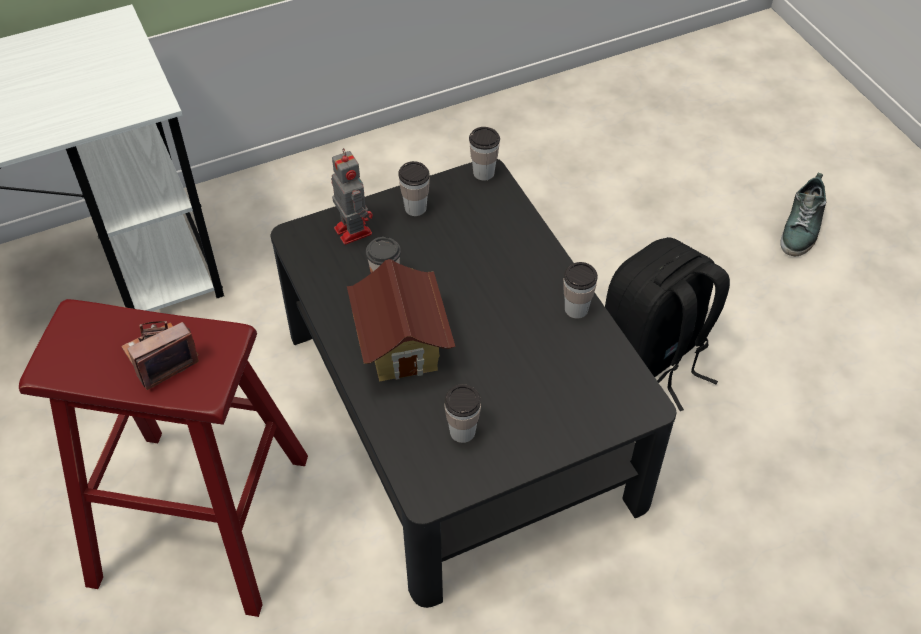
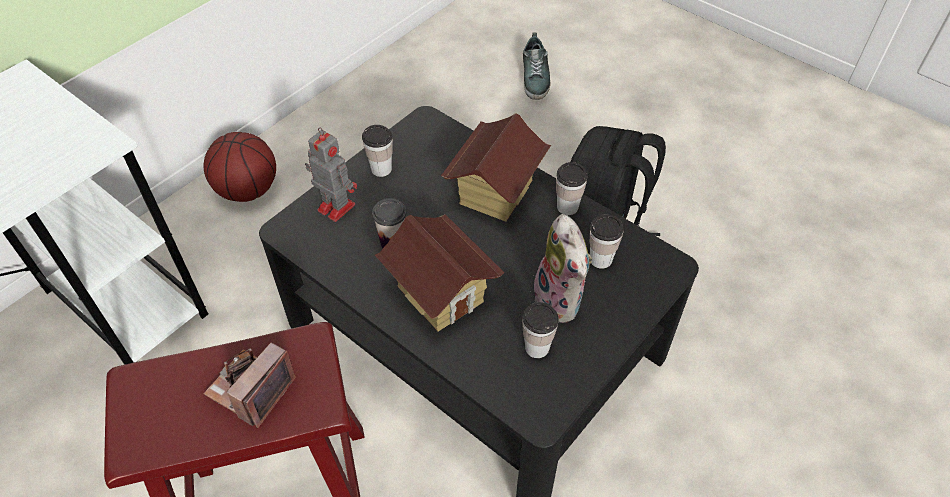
camera: 25 degrees left, 0 degrees up
(318, 187) = (247, 190): none -> basketball
(483, 173) = (423, 121): cup -> cup (600, 259)
(512, 269) = (495, 192): none -> toy house
(513, 398) = (561, 301): none -> plush toy
(802, 227) = (650, 96): shoe -> shoe (535, 77)

